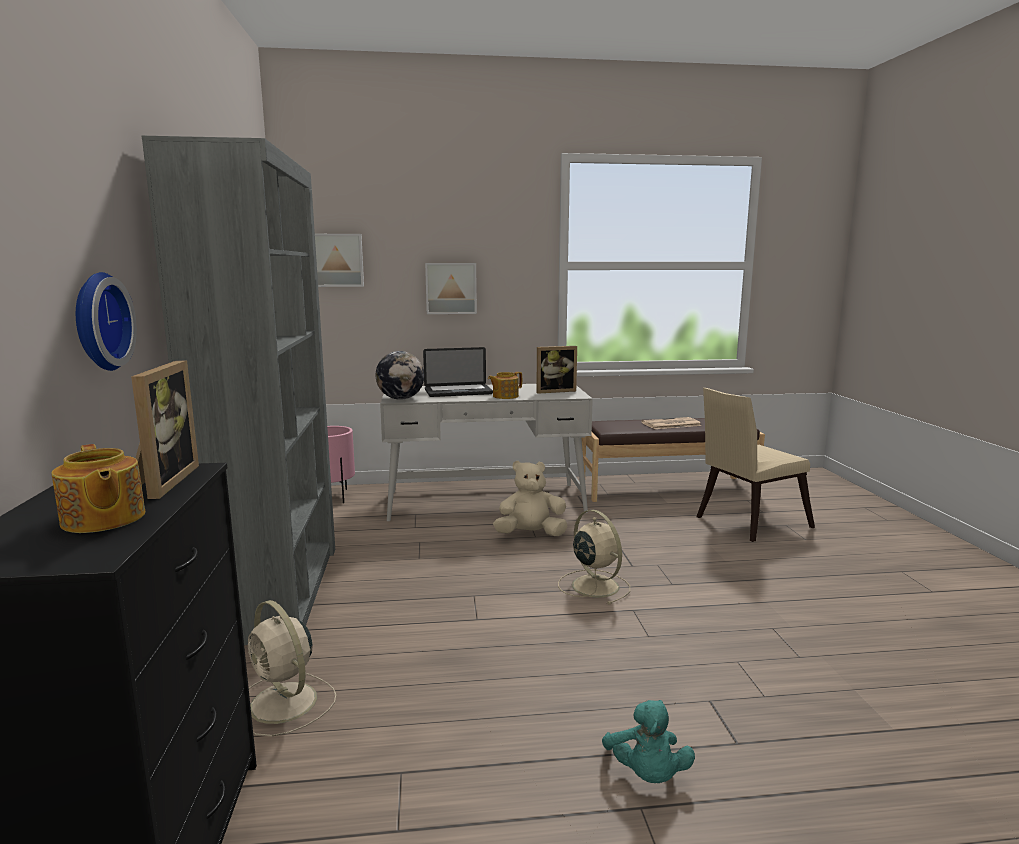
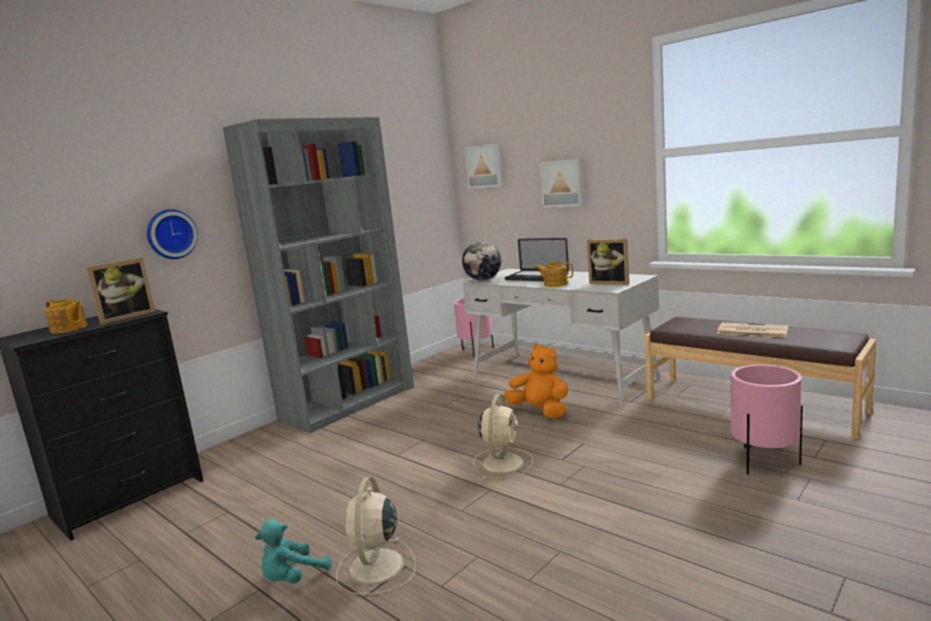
camera: 50 degrees right, 0 degrees up
(102, 519) = (69, 329): teapot -> teapot turned 75 degrees counterclockwise
(285, 704) = (253, 460): beige fan -> beige fan (376, 568)
(530, 534) = (540, 411): beige plush toy -> orange plush toy
(747, 523) = (763, 461): beige chair -> pink planter

